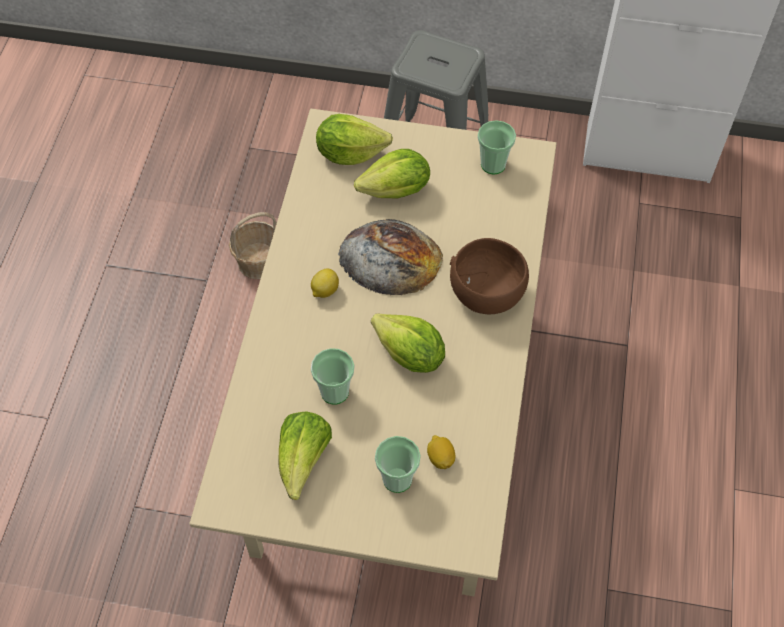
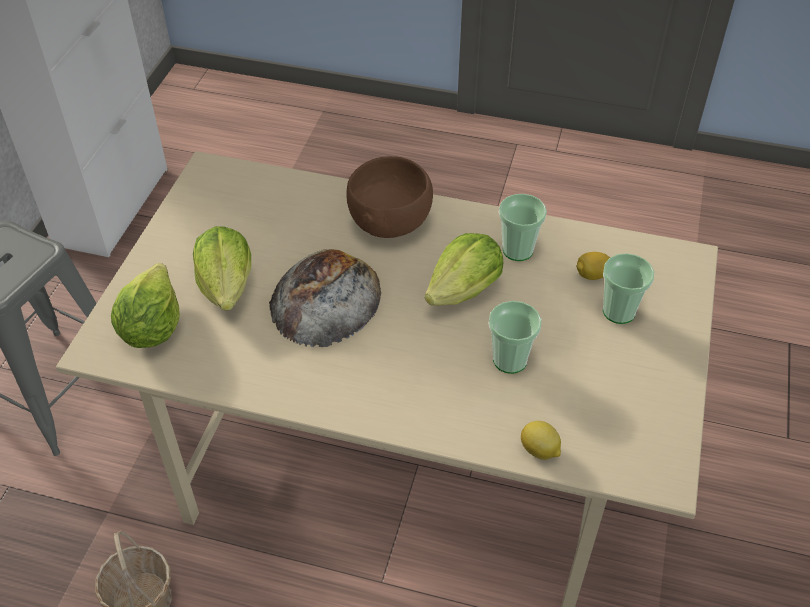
camera: 85 degrees left, 10 degrees down
(303, 460) = (602, 393): lettuce -> none
(324, 290) = (365, 363): lemon -> lemon (539, 451)
(493, 164) = (212, 201): cup -> cup (517, 250)

